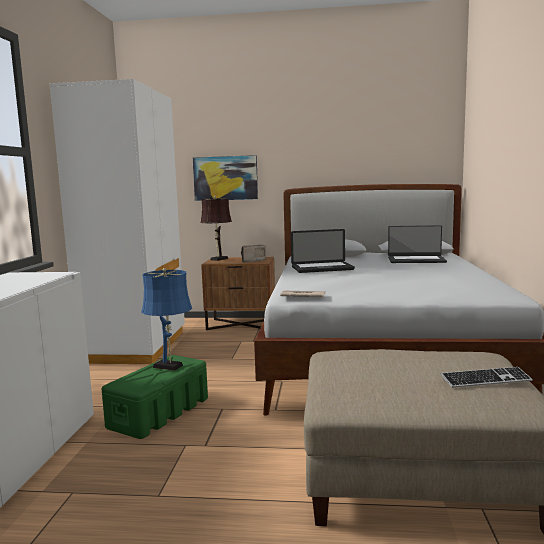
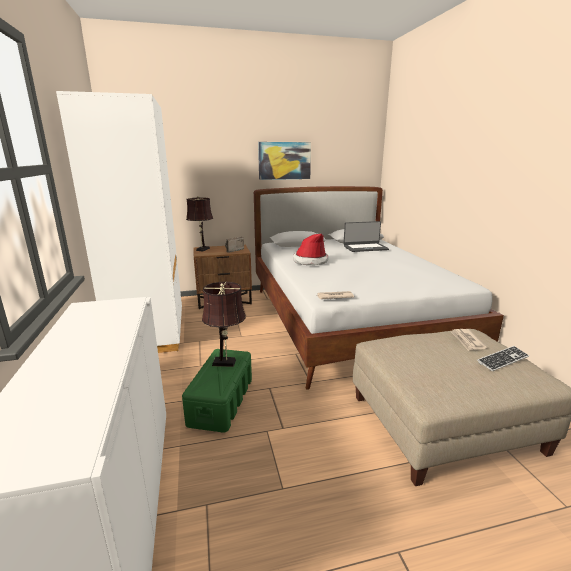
camera: 20 degrees left, 10 degrees up
(170, 367) = (226, 363): blue table lamp -> brown table lamp
(225, 178) = (203, 179): picture -> picture (284, 160)
(322, 268) = (310, 261): laptop -> hat
(458, 359) = (467, 341): none -> newspaper

